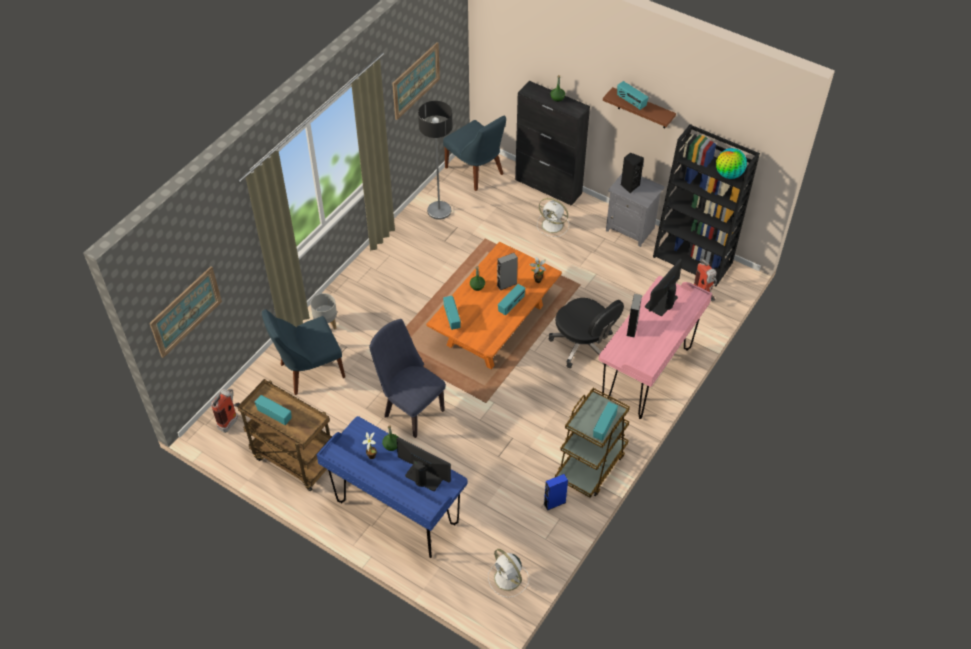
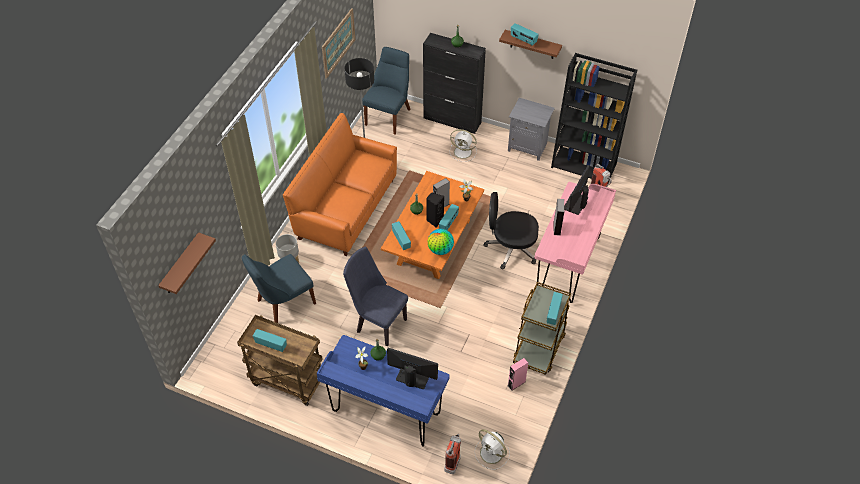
camera: 10 degrees left, 0 degrees up
(186, 311) = (181, 265): picture -> brown shelf
(231, 420) = (224, 355): fire extinguisher -> fire extinguisher (453, 461)
(403, 274) = (346, 209): none -> orange sofa
(476, 172) = (389, 115): blue chair -> blue chair turned 105 degrees counterclockwise
(554, 503) = (516, 383): blue speaker -> pink speaker
(583, 345) = (510, 248): black office chair -> black office chair turned 150 degrees clockwise
(629, 185) = (525, 110): black speaker -> black speaker (434, 220)
(728, 174) = (613, 90): globe -> globe (440, 250)

